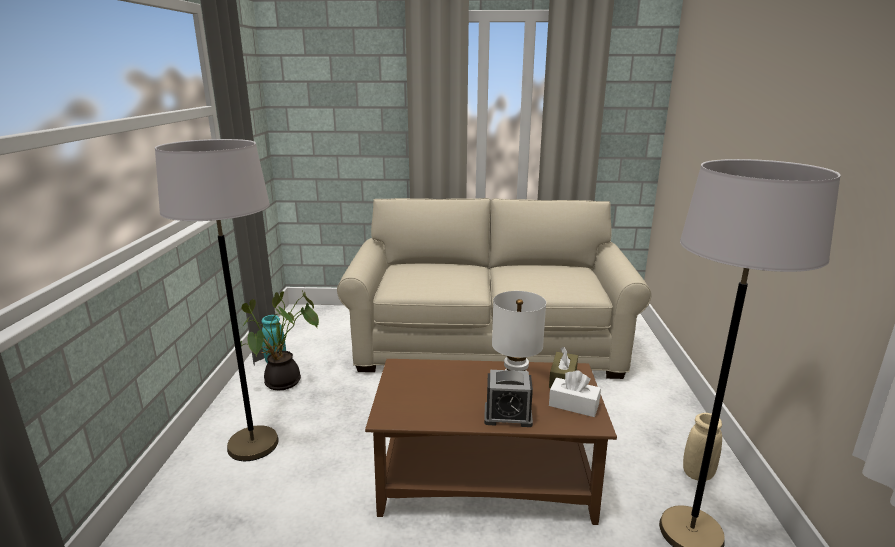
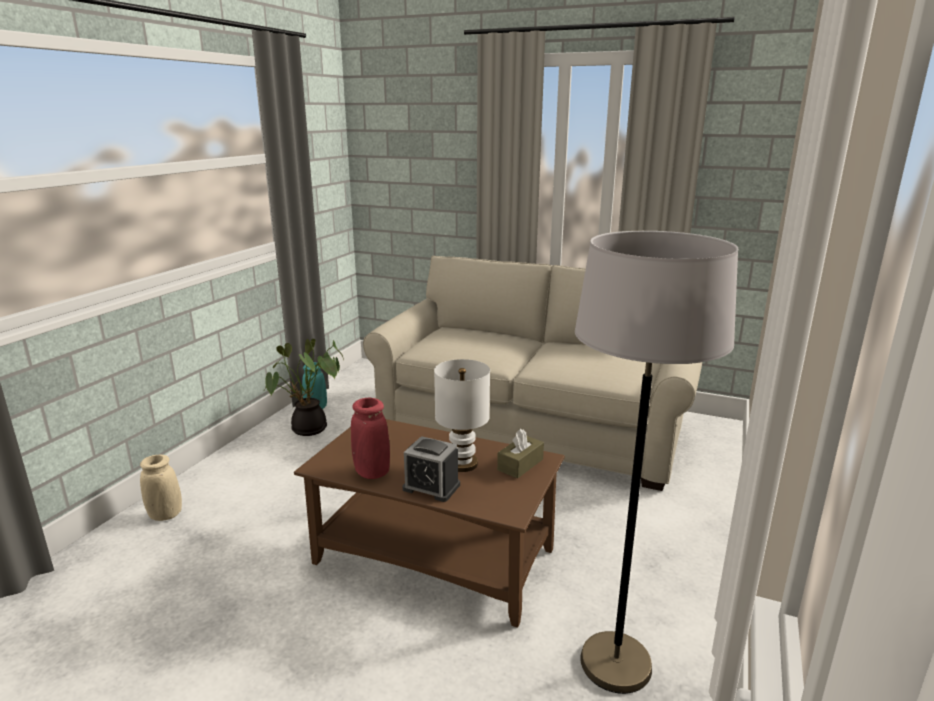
camera: 20 degrees right, 0 degrees up
(253, 445) = (250, 478): grey floor lamp -> none
(442, 413) = (372, 472): none -> red vase
(573, 405) = (507, 491): white tissue box -> none
(698, 474) = (674, 608): beige vase -> beige vase (165, 515)

